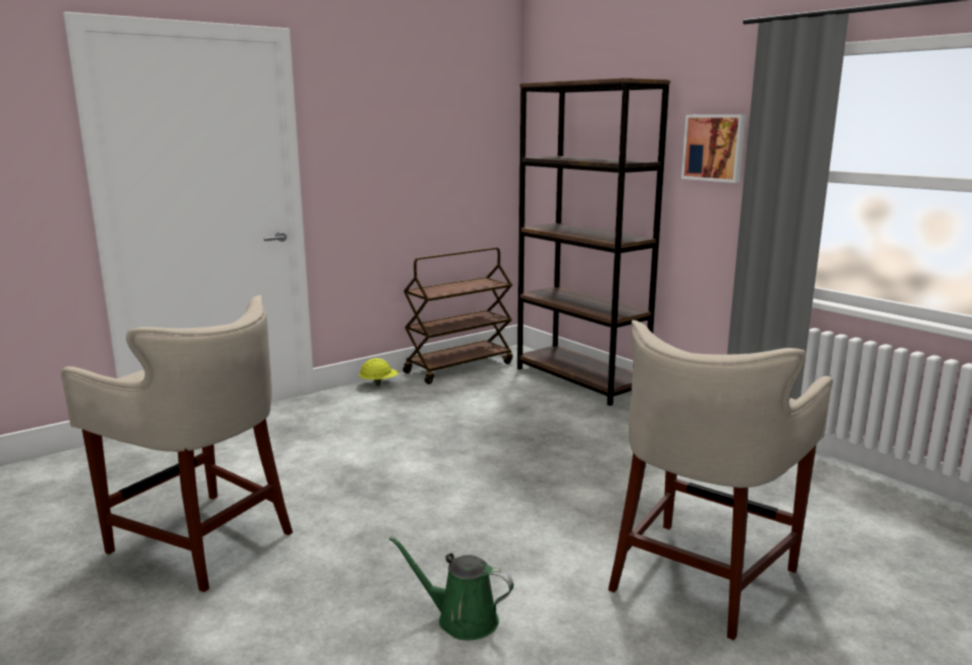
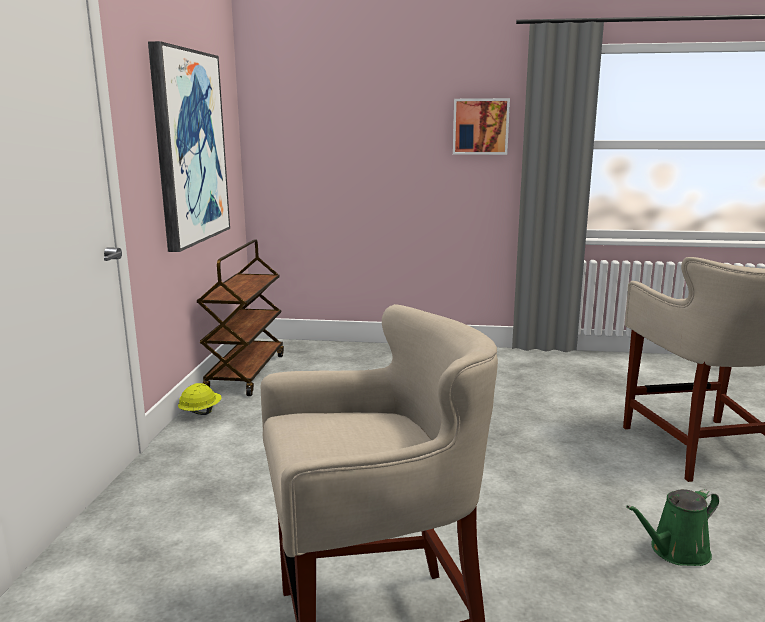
camera: 45 degrees left, 0 degrees up
(416, 159) = (189, 148): none -> picture
(580, 380) = (365, 352): brown bookcase -> none

